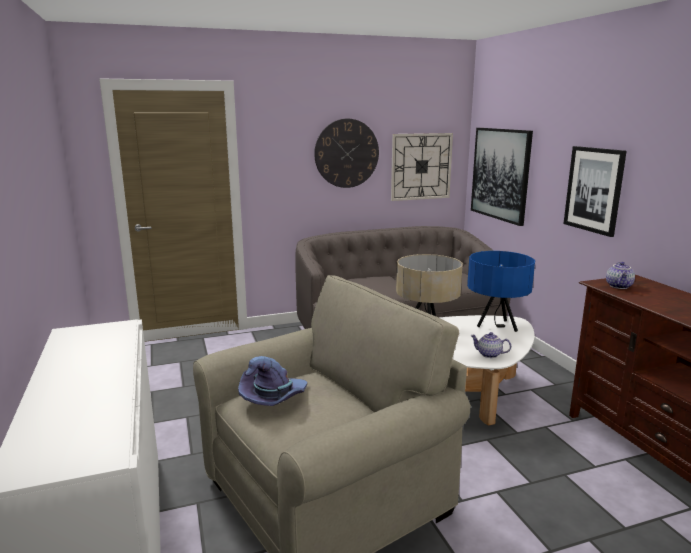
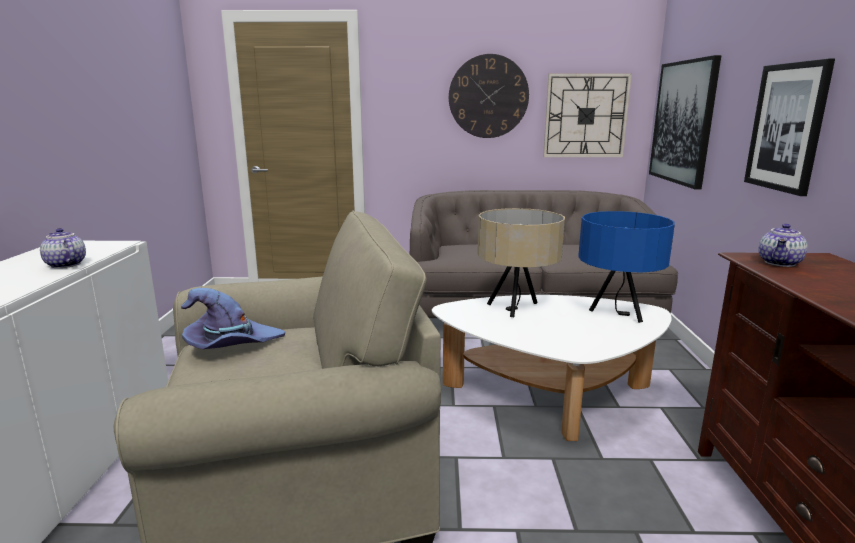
camera: 20 degrees right, 0 degrees up
(489, 355) = (575, 344): teapot -> teapot (64, 265)

